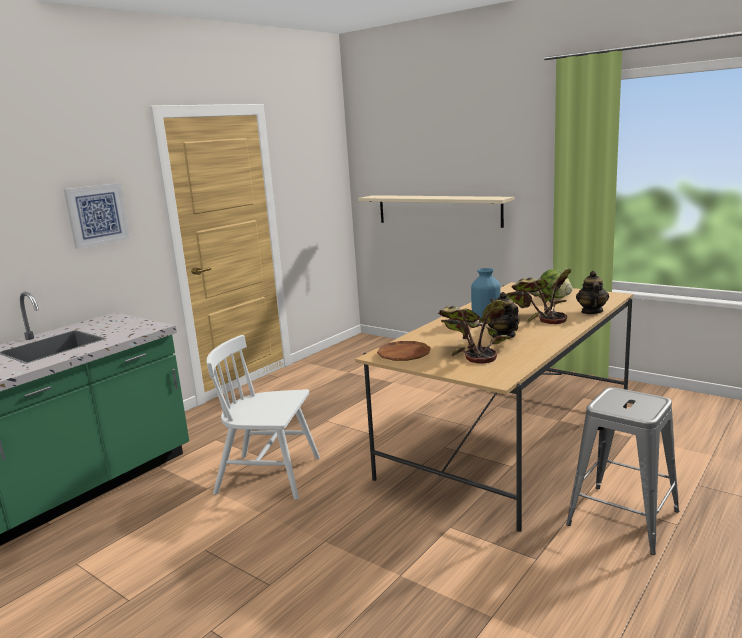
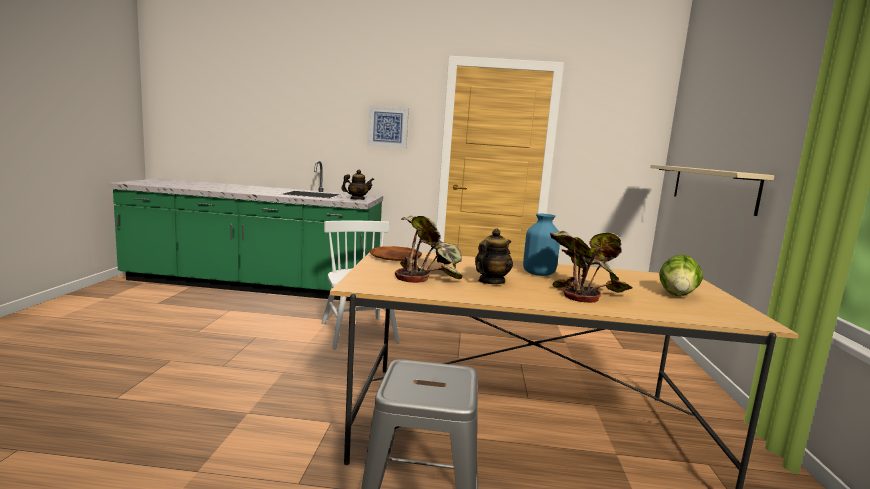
camera: 55 degrees right, 5 degrees down
(591, 312) = (653, 313): teapot -> teapot (357, 199)

